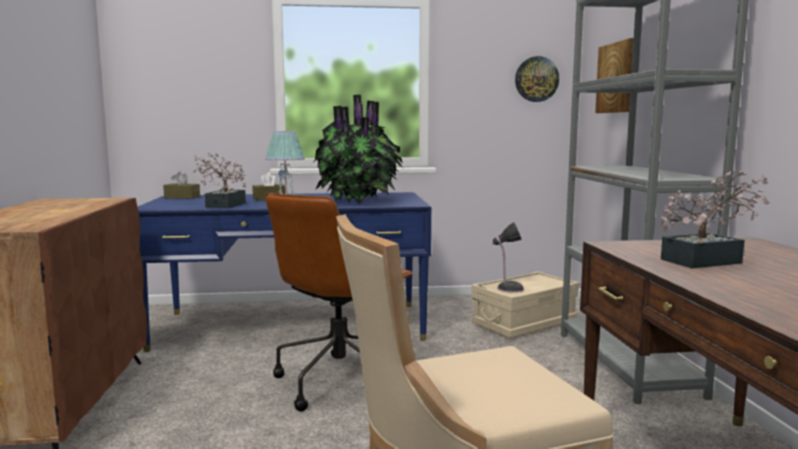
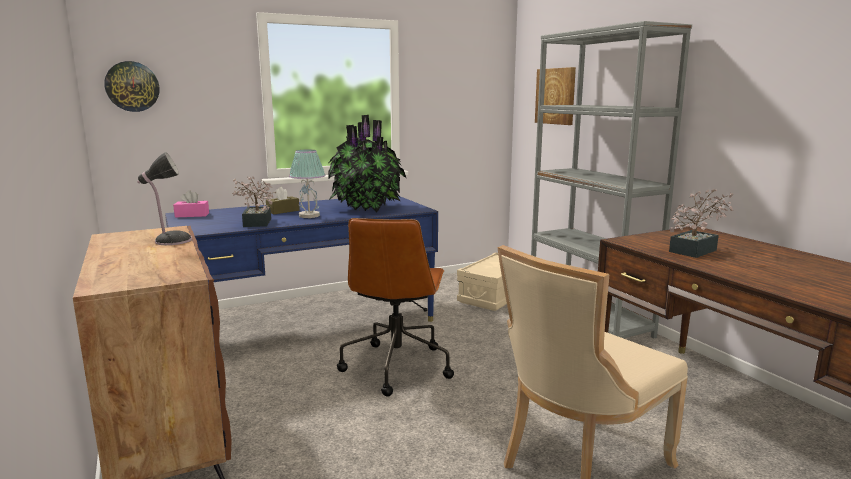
camera: 20 degrees left, 5 degrees up
(182, 197) = (192, 215): brown tissue box -> pink tissue box
(508, 288) = (486, 270): table lamp -> table lamp (171, 241)
(536, 79) = (482, 92): wall clock -> wall clock (132, 86)

